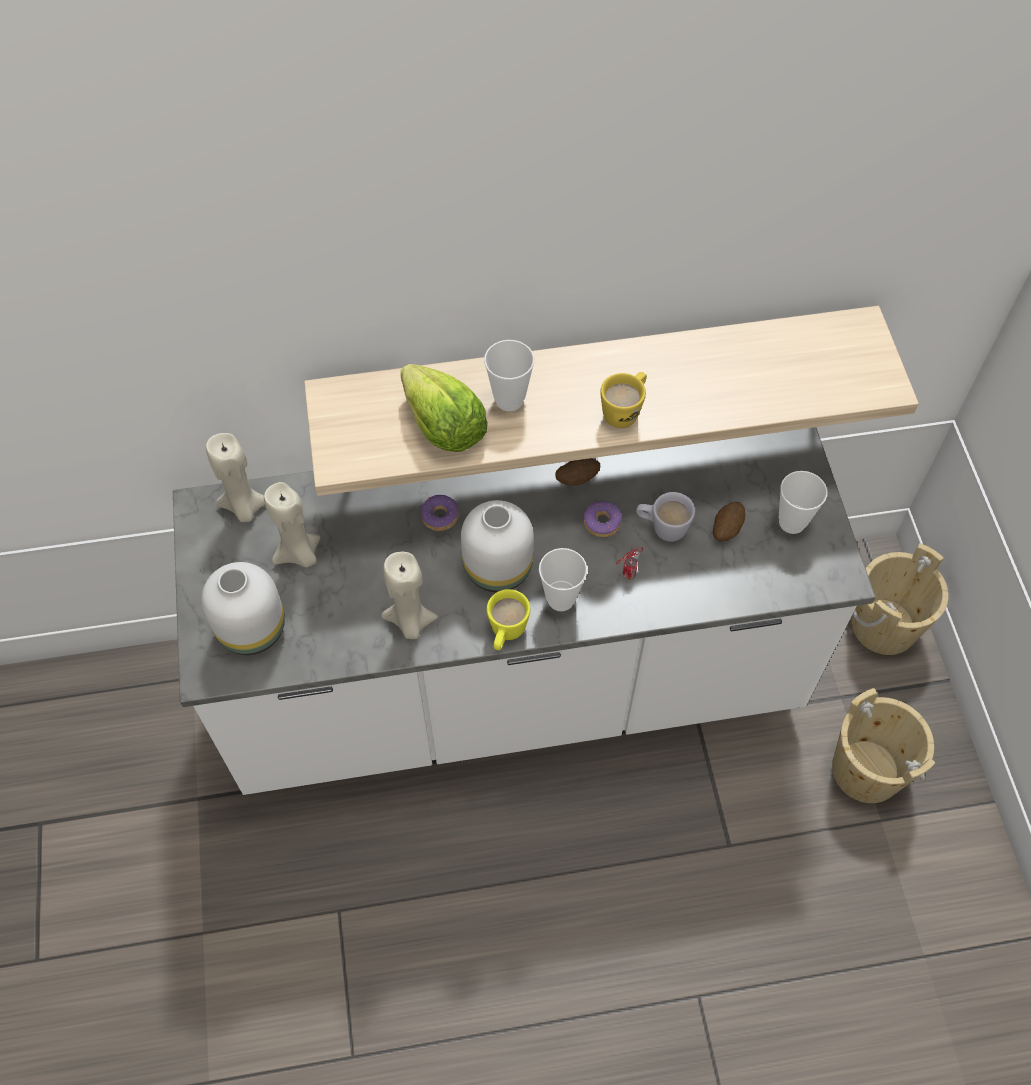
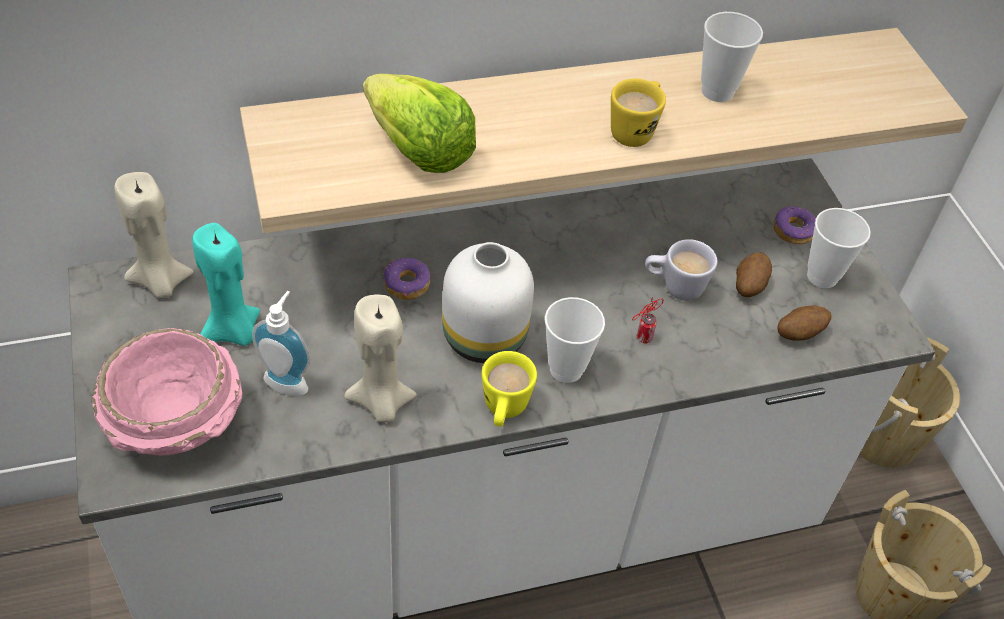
camera: 10 degrees left, 10 degrees down
(253, 630) = (177, 422): white vase -> pink bowl
(299, 554) = (233, 332): beige candle -> turquoise candle
(340, 598) = (288, 380): none -> soap dispenser
(509, 400) = (495, 122): cup -> cup (717, 91)
(577, 478) = (566, 239): potato -> potato (798, 333)
(602, 522) = (603, 284): donut -> donut (793, 231)

